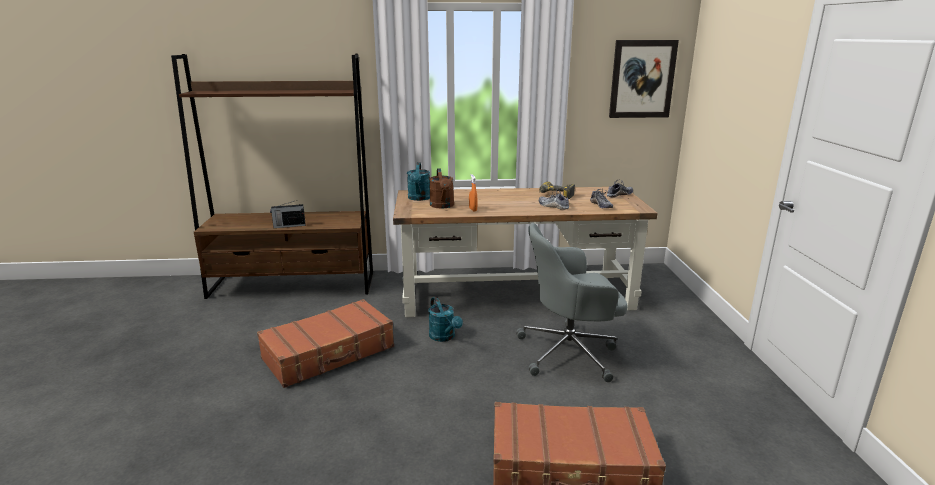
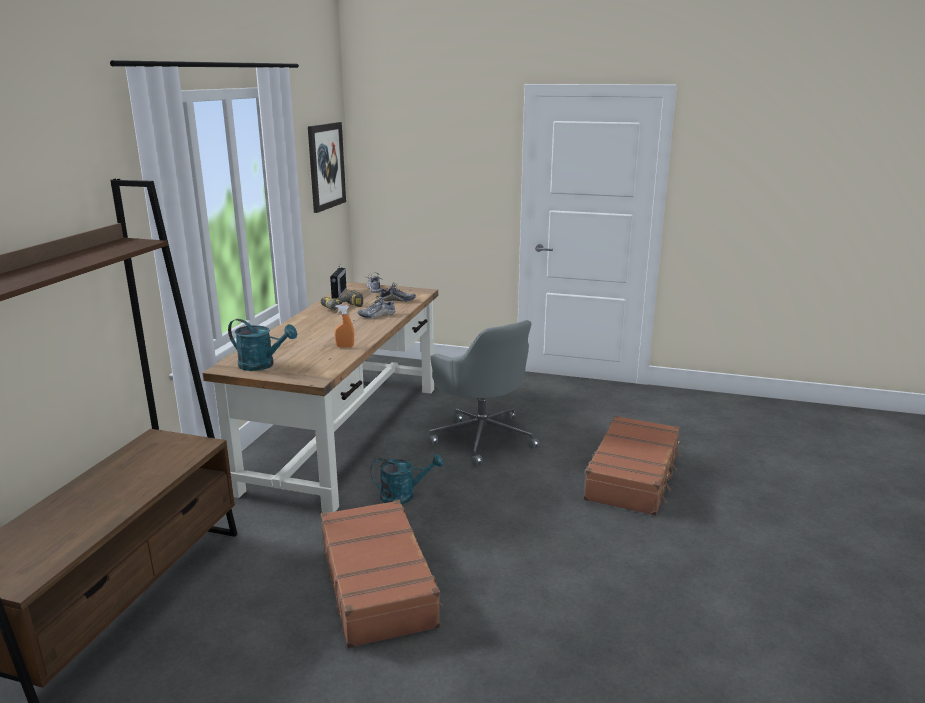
camera: 70 degrees left, 0 degrees up
(289, 226) = (135, 495): radio -> radio (338, 293)
(442, 206) = (312, 358): brown watering can -> none
(569, 352) = (482, 437): grey office chair -> grey office chair turned 45 degrees counterclockwise

